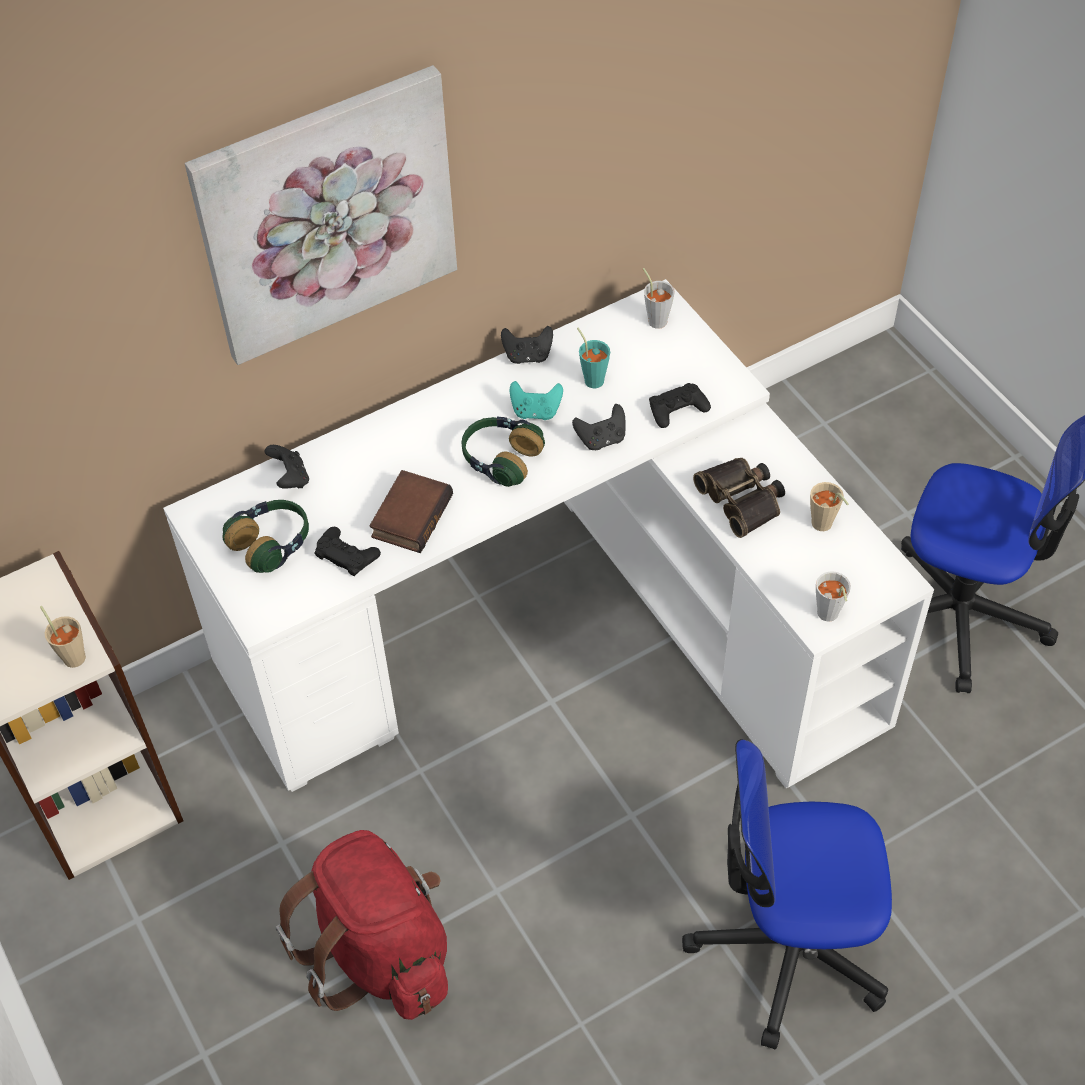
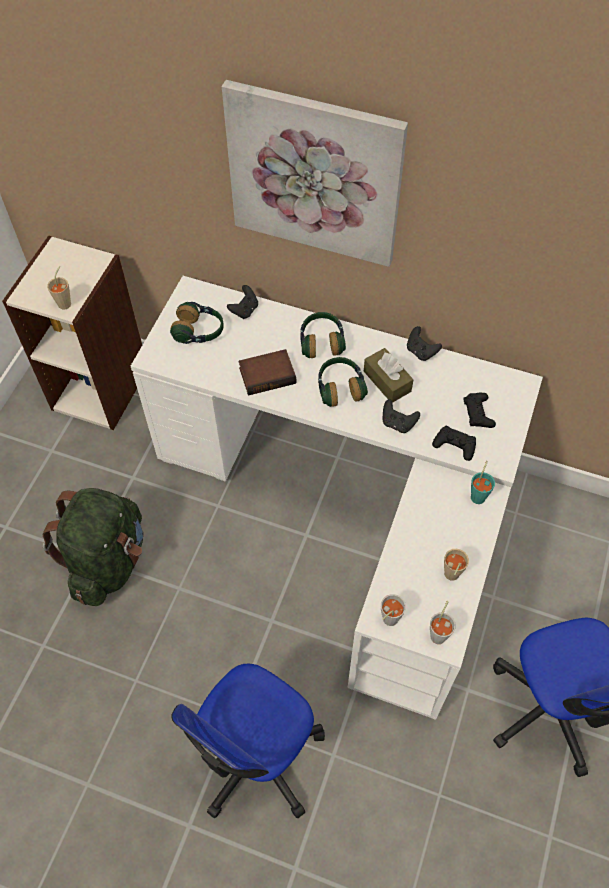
camera: 50 degrees right, 5 degrees up
(346, 555) = (219, 365): black game controller -> black game controller (478, 413)
(380, 952) = (108, 561): red backpack -> green backpack
(418, 434) = (321, 341): none -> headphones
(536, 411) = (387, 381): turquoise game controller -> brown tissue box
(592, 377) = (436, 390): turquoise cup -> turquoise cup (479, 495)
(655, 318) = (508, 391): grey cup -> grey cup (439, 633)
(743, 499) = (429, 521): binoculars -> none
(788, 946) = (256, 755): office chair -> office chair turned 105 degrees counterclockwise

